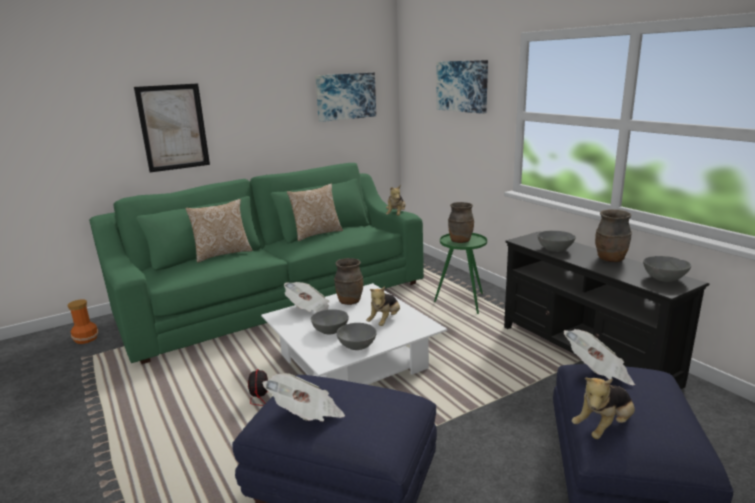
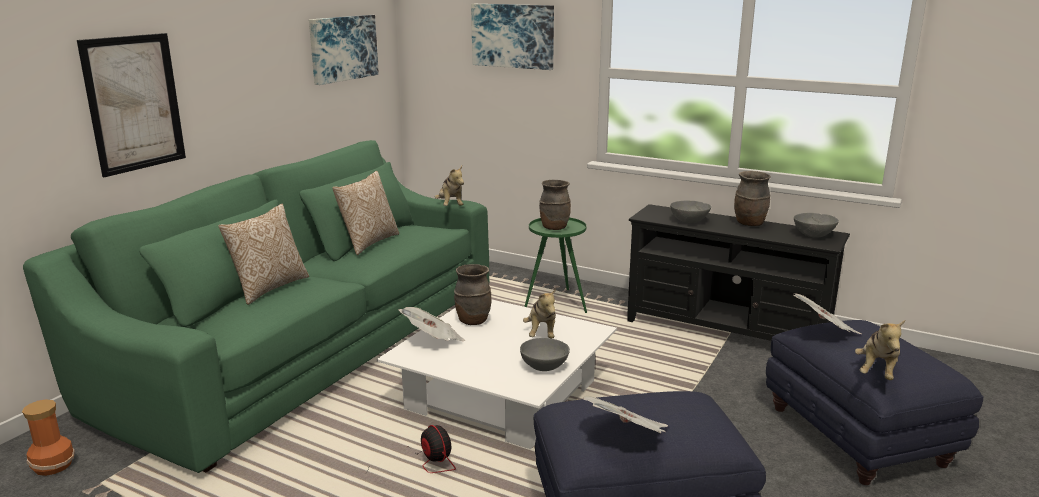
camera: 30 degrees left, 0 degrees up
(330, 330) = (492, 357): grey bowl -> none

